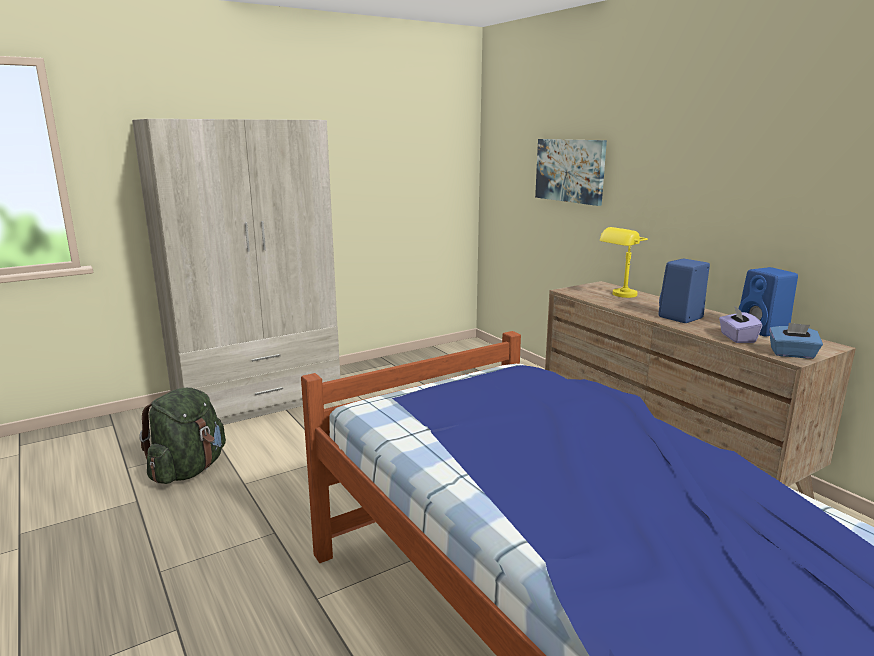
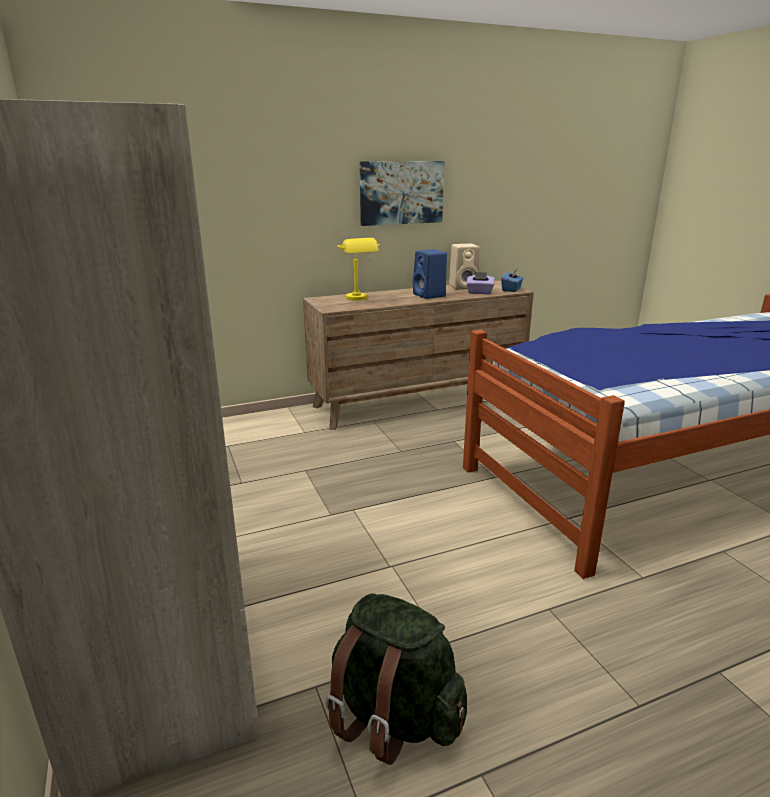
camera: 80 degrees left, 5 degrees up
(570, 170) = (233, 193): picture -> picture (401, 192)
(763, 330) = (464, 286): blue speaker -> beige speaker

